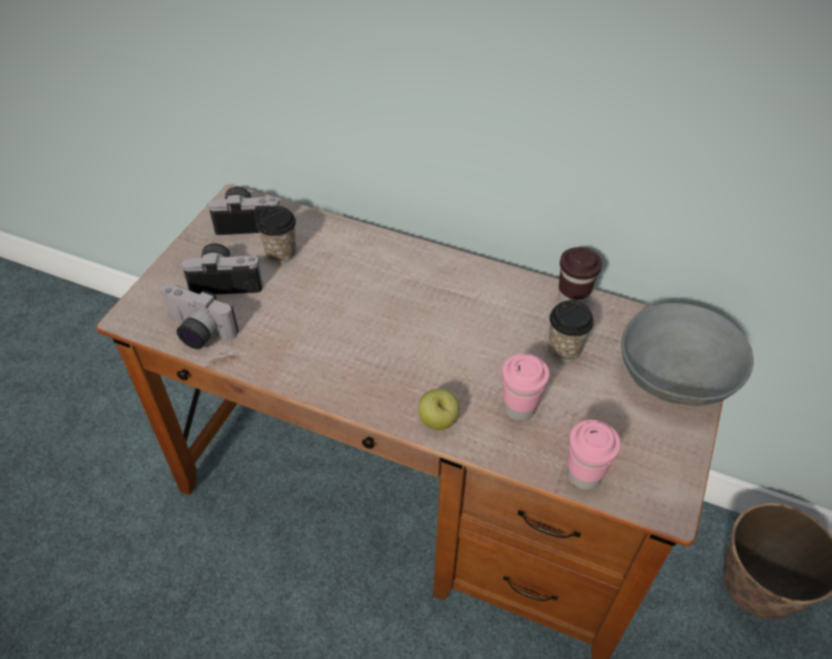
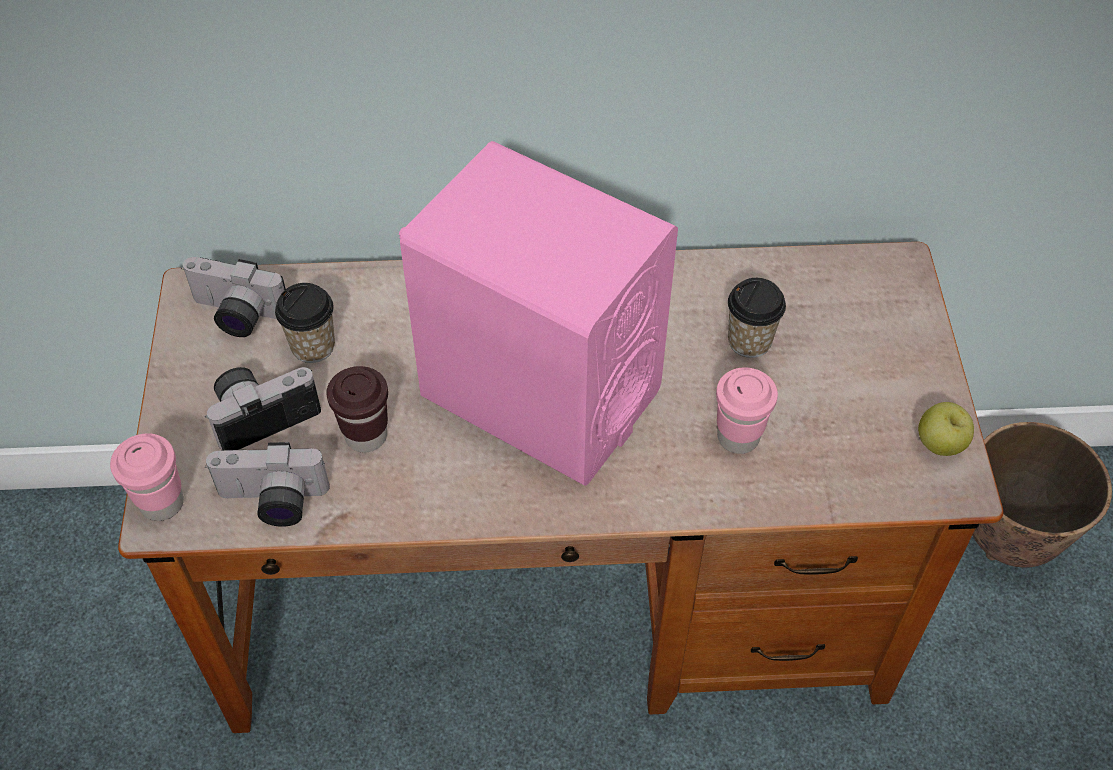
camera: 25 degrees left, 5 degrees up
(248, 221) = (236, 316): camera -> camera turned 135 degrees counterclockwise
(401, 330) = (539, 394): none -> pink speaker
(438, 421) = (654, 493): apple -> apple (940, 444)
(572, 299) = (723, 271): brown cup -> brown cup (366, 436)
(583, 475) = (853, 488): pink cup -> pink cup (162, 503)
(676, 375) = (890, 324): grey bowl -> none

